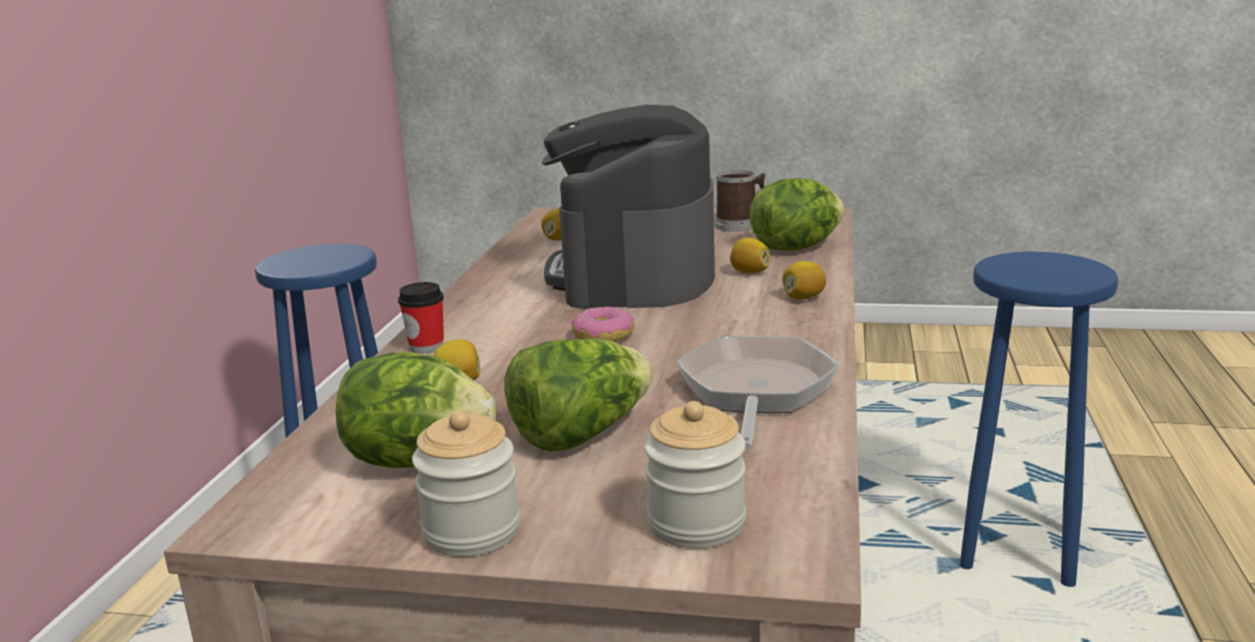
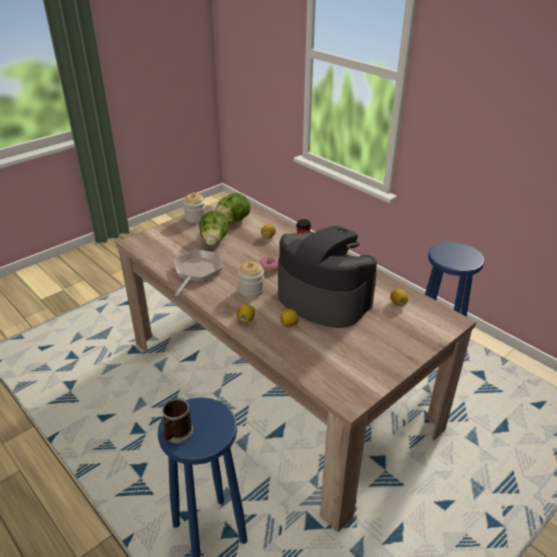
camera: 125 degrees right, 15 degrees up
(696, 523) = (160, 238): jar -> jar (251, 290)
(741, 225) = (361, 362): mug -> mug (177, 434)
(755, 392) = (197, 272): frying pan -> frying pan turned 120 degrees counterclockwise
(796, 248) = (304, 355): lettuce -> none

